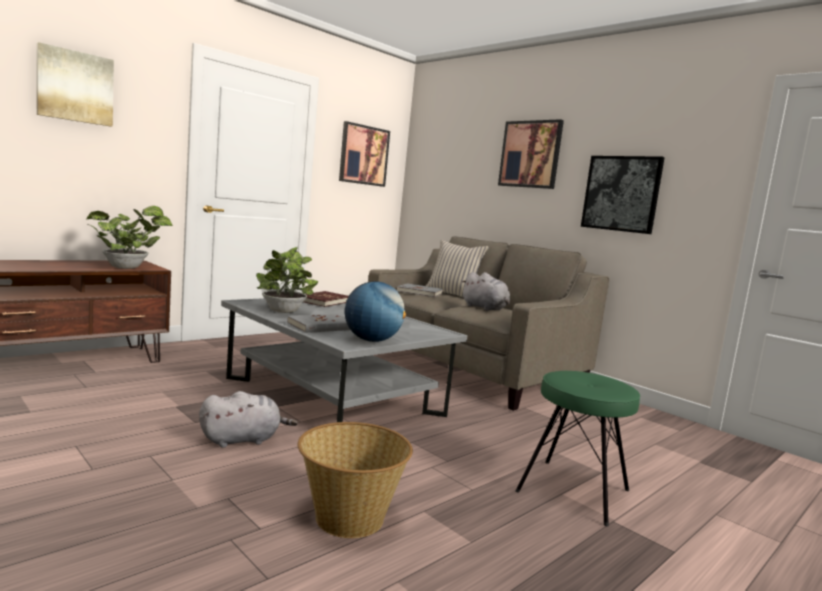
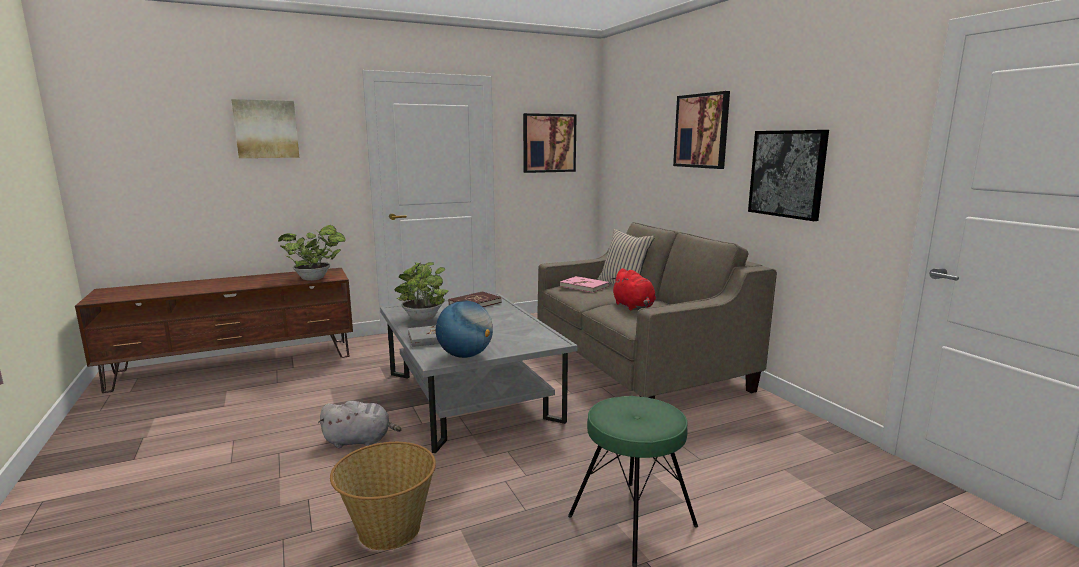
camera: 20 degrees right, 5 degrees up
(419, 292) = (584, 286): grey book -> pink book
(485, 308) = (634, 307): grey plush toy -> red plush toy

